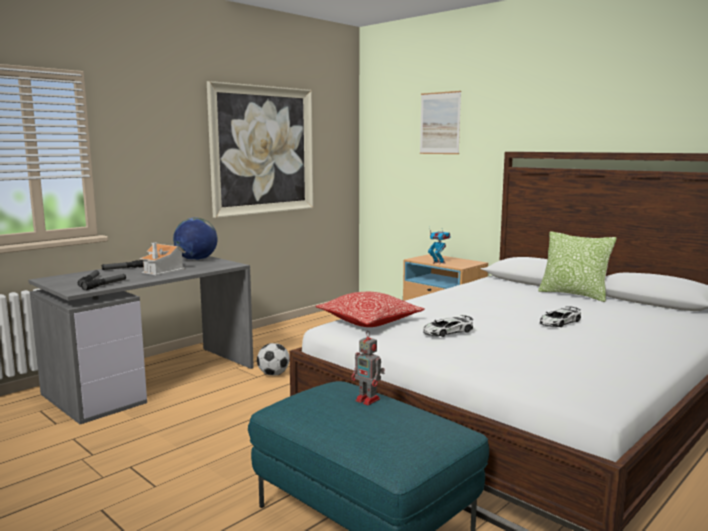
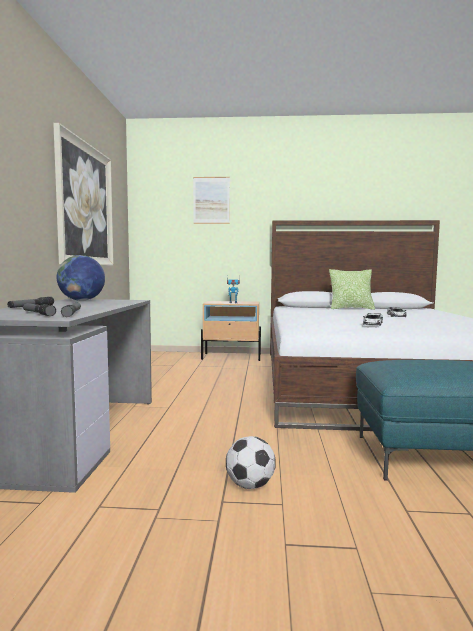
camera: 40 degrees left, 5 degrees down
(163, 270) = (83, 305): toy house -> none
(273, 374) = (178, 403): football -> football (250, 485)
(368, 400) = (441, 360): toy robot -> none
(369, 321) = (313, 326): pillow -> none

